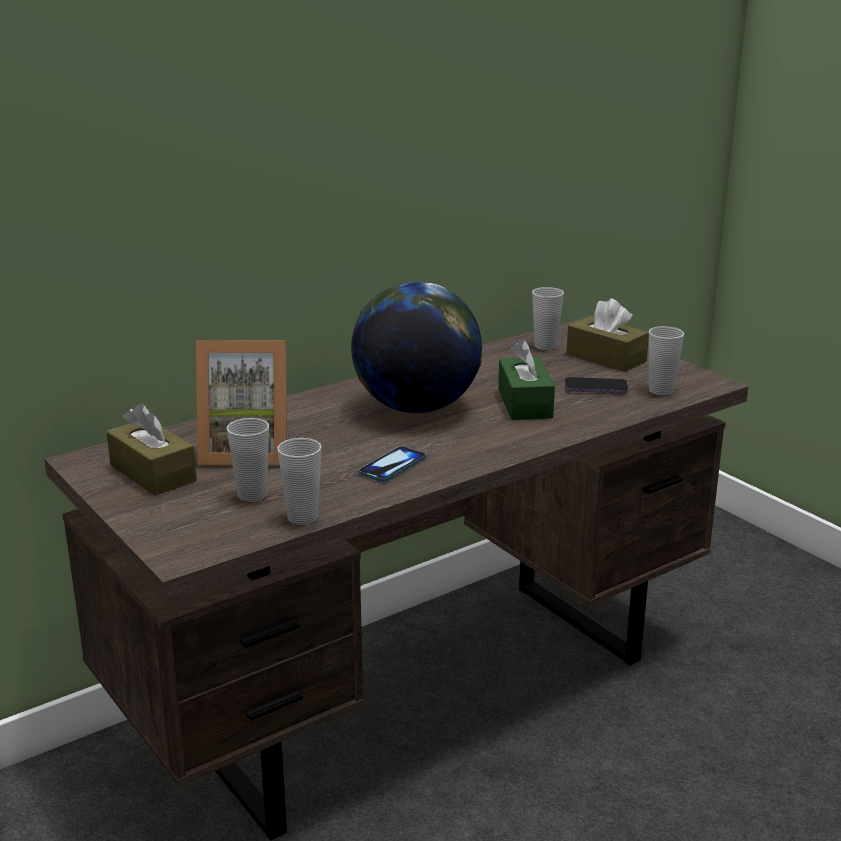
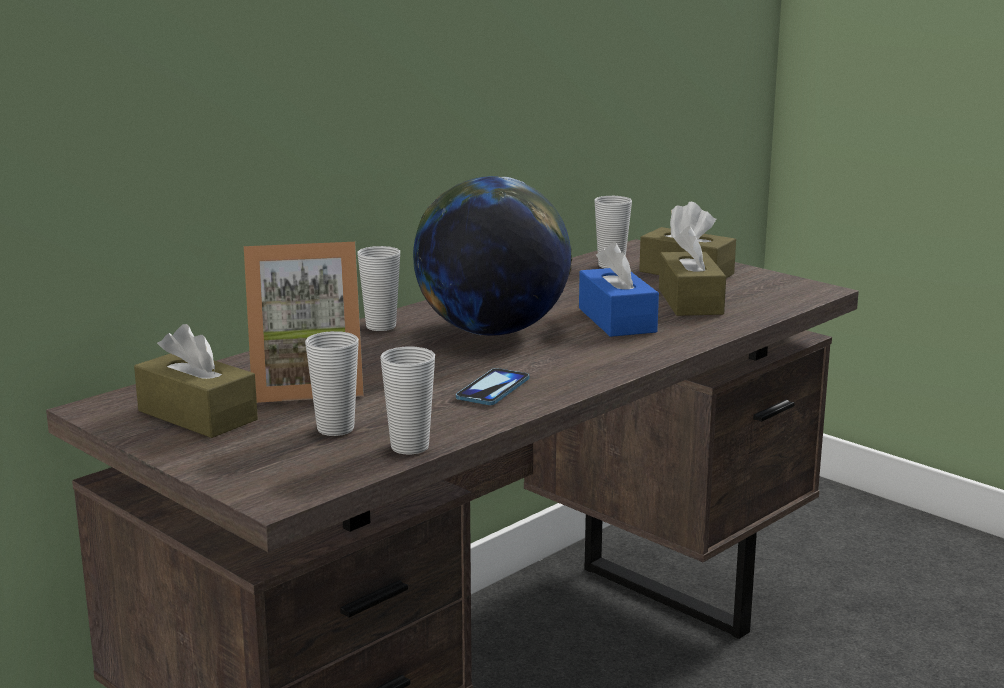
camera: 10 degrees left, 5 degrees down
(525, 403) = (617, 320): green tissue box -> blue tissue box
(595, 388) = (690, 301): phone -> brown tissue box
(661, 391) = (765, 300): cup -> cup (381, 326)

